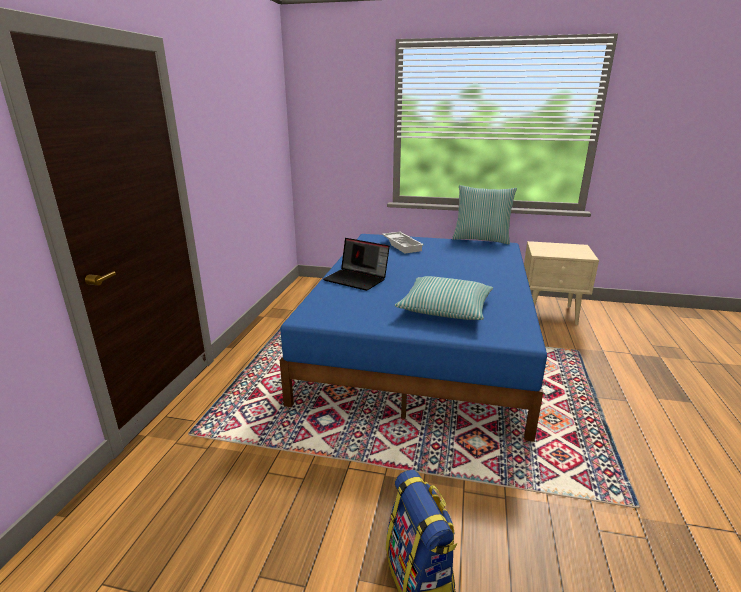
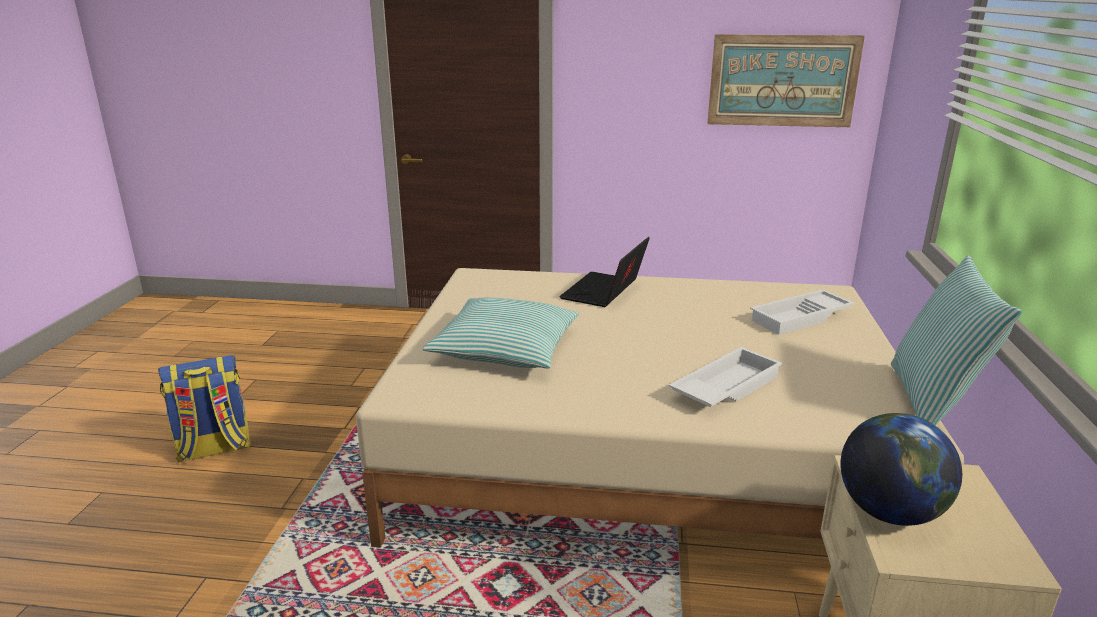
camera: 85 degrees right, 0 degrees up
(266, 138) = (782, 81): none -> picture
(422, 343) = (642, 454): blue bed -> beige bed
(480, 265) = (724, 387): none -> white tray
(565, 254) = (889, 512): none -> globe

